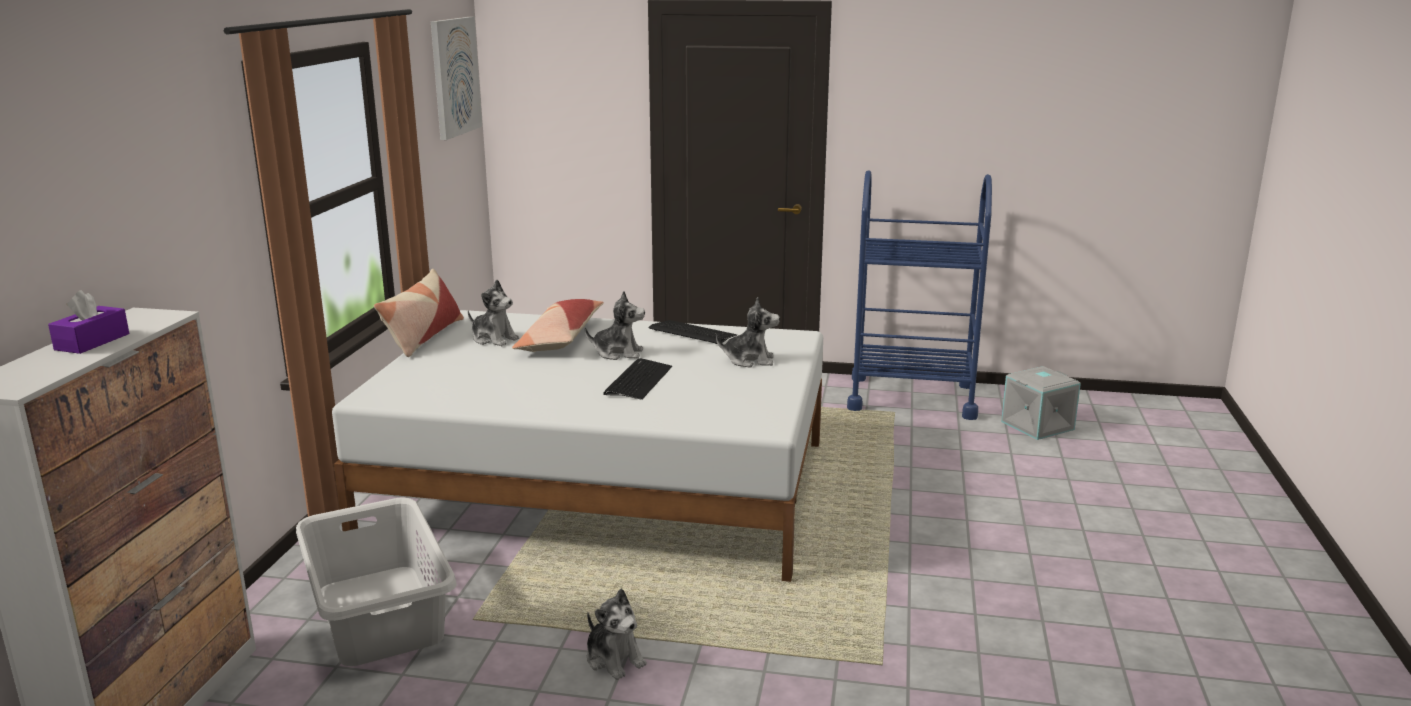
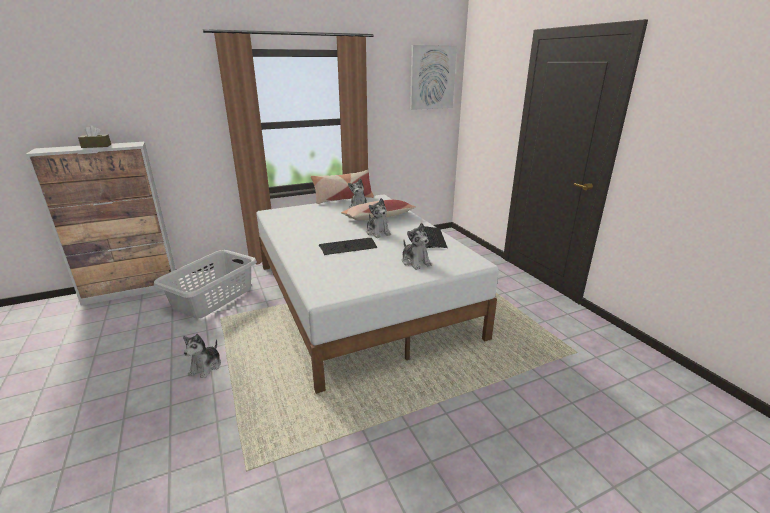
camera: 55 degrees right, 5 degrees up
(92, 342) = (96, 146): purple tissue box -> brown tissue box
(911, 397) = (612, 351): blue cart -> none
(1038, 426) = (679, 432): grey storage box -> none

